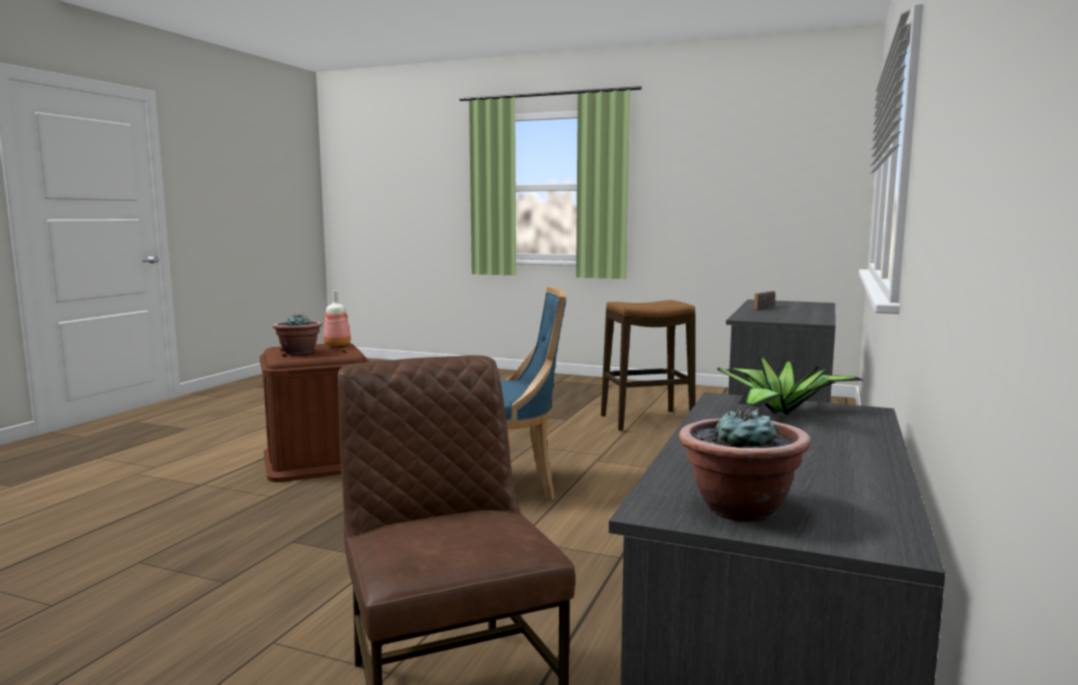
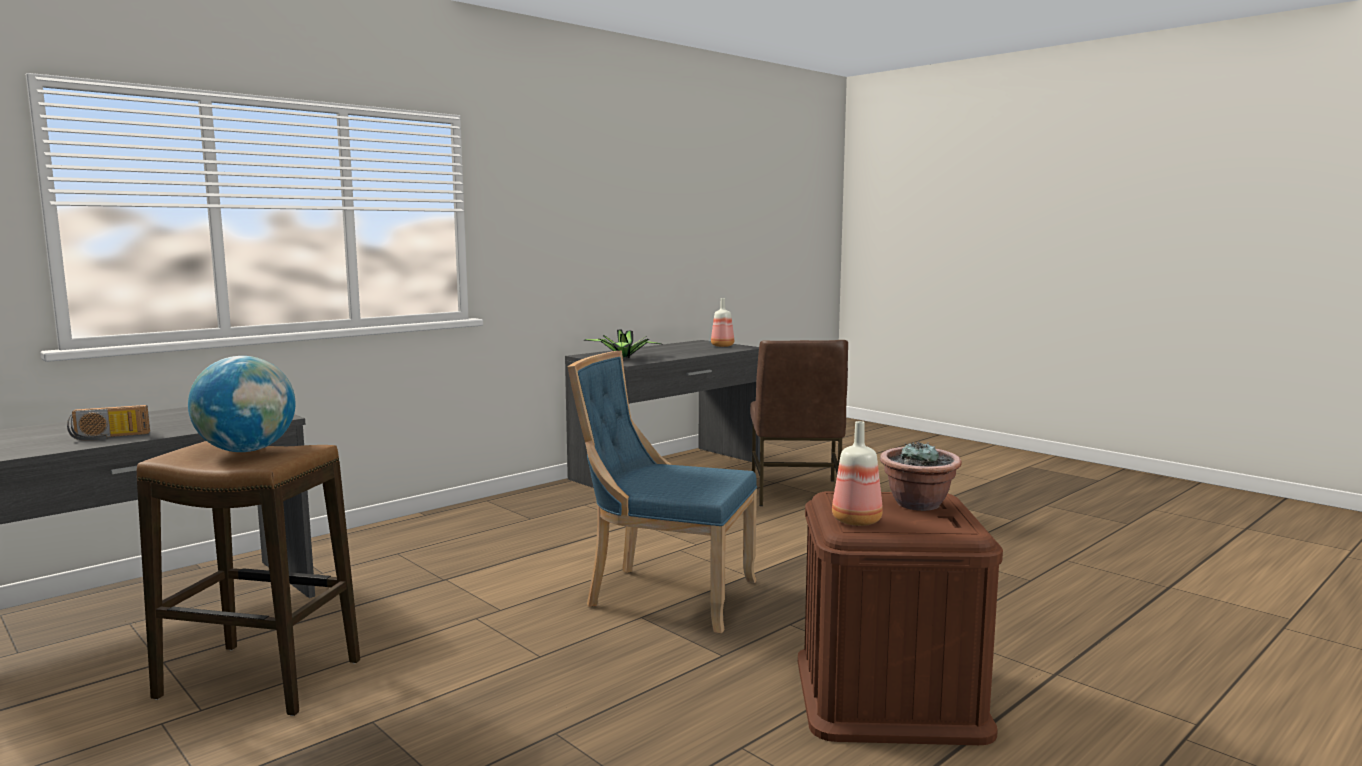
camera: 155 degrees left, 0 degrees up
(652, 304) = (247, 450): none -> globe
(739, 508) = (723, 346): potted plant -> bottle

